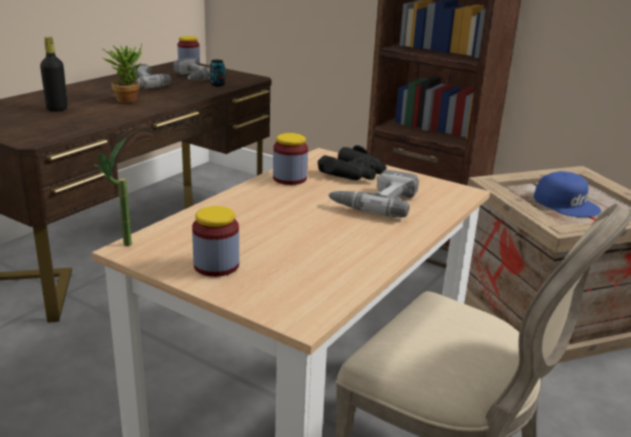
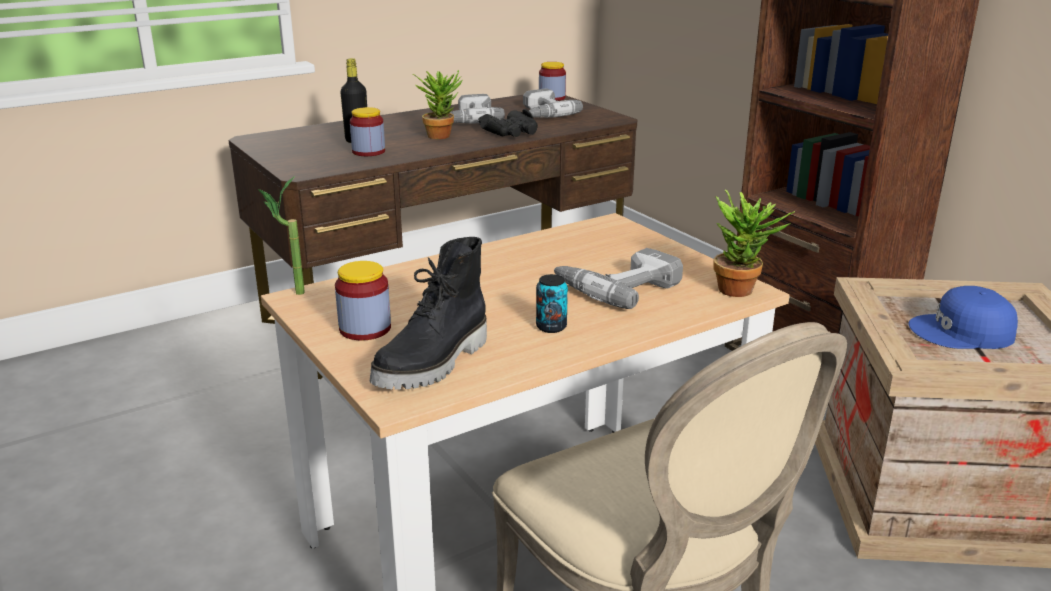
camera: 25 degrees right, 0 degrees up
(217, 85) = (561, 124): can -> can (551, 327)
(289, 178) = (541, 246): jar -> jar (368, 152)
(302, 284) = (434, 364): none -> black boot
(354, 173) = (627, 249): black binoculars -> black binoculars (511, 133)
(459, 192) = (743, 290): none -> potted plant
(566, 203) = (962, 332): blue cap -> blue cap turned 105 degrees clockwise

